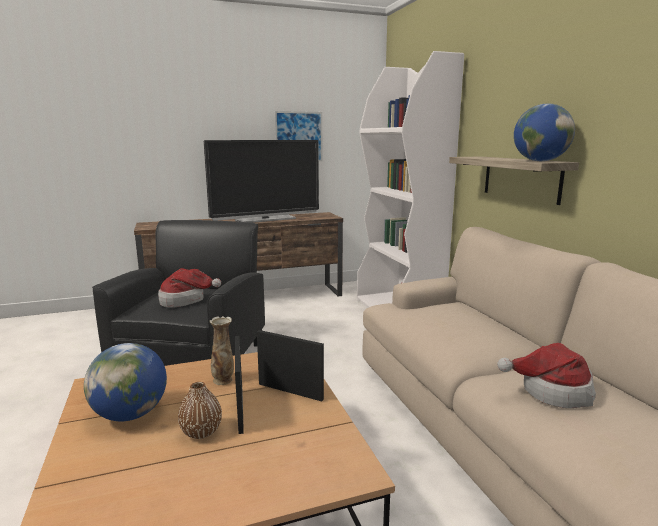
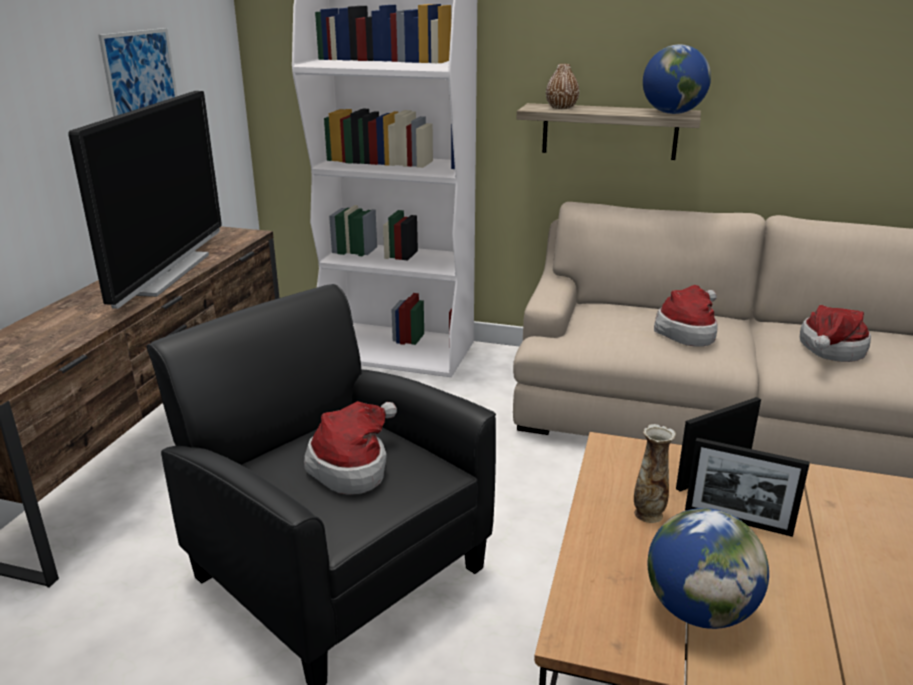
camera: 55 degrees left, 10 degrees up
(201, 432) = (775, 561): brown vase -> brown vase (561, 107)
(470, 333) = (688, 332): none -> hat

